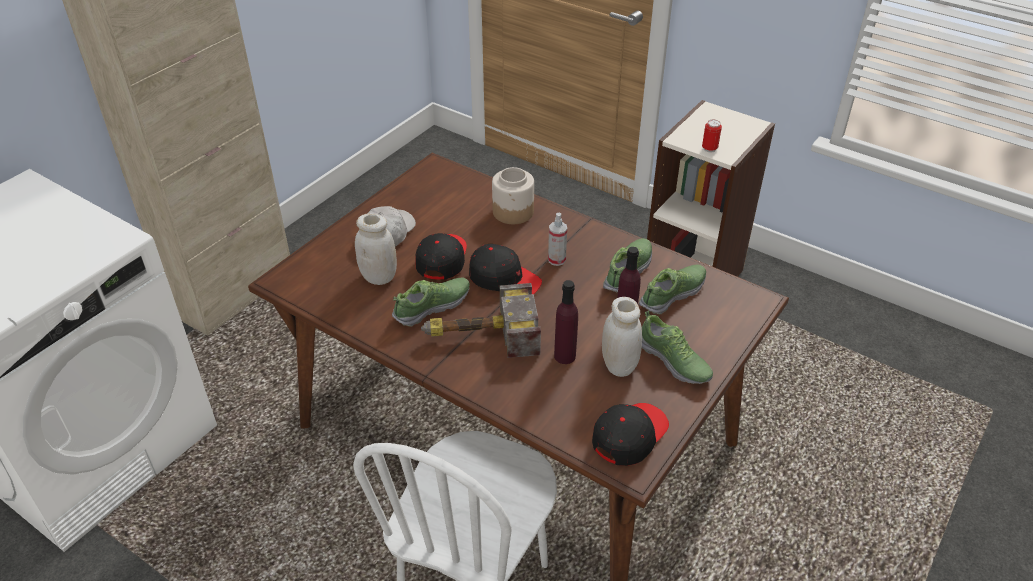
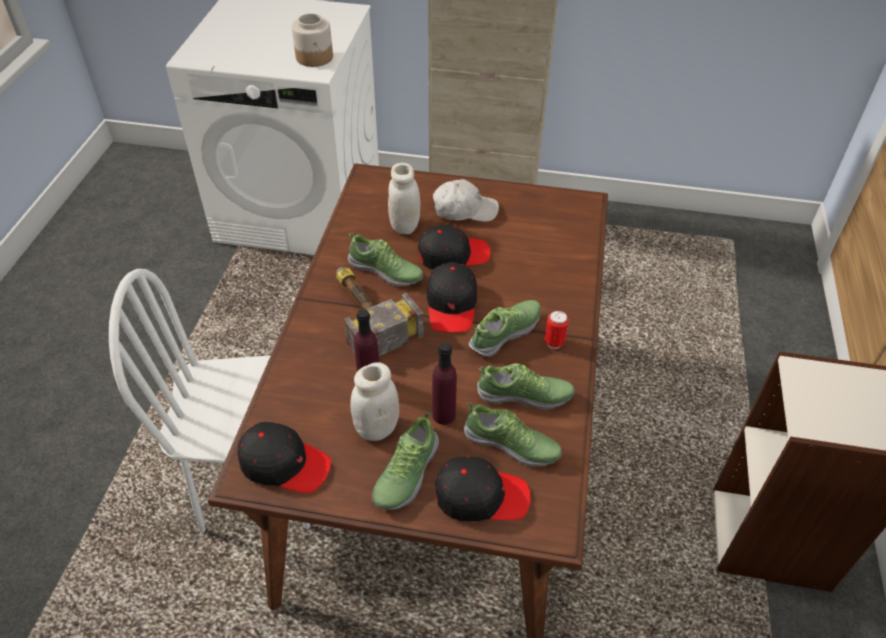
camera: 65 degrees right, 5 degrees up
(513, 212) = (557, 278): jar -> jar (315, 57)
(556, 260) = (505, 333): spray bottle -> shoe
(709, 149) = (805, 404): can -> can (554, 342)
(713, 326) = (481, 496): none -> black cap

